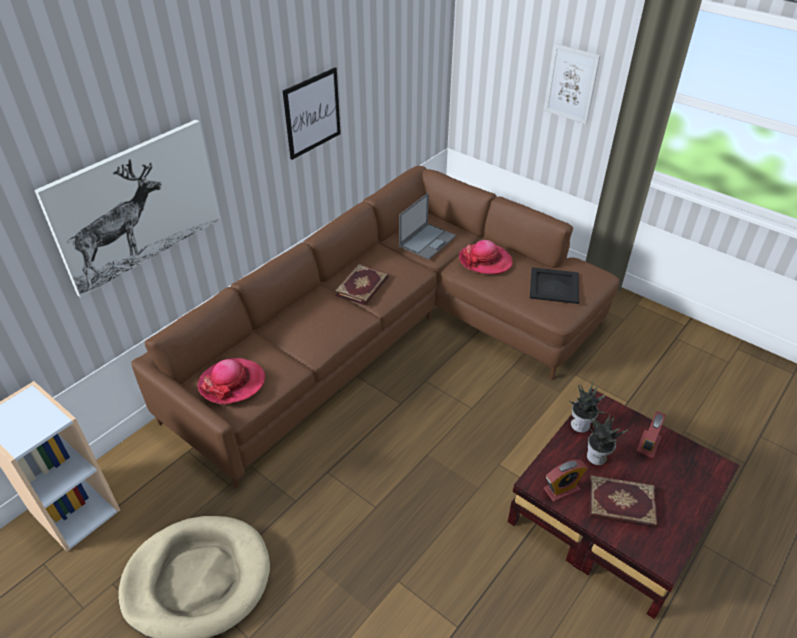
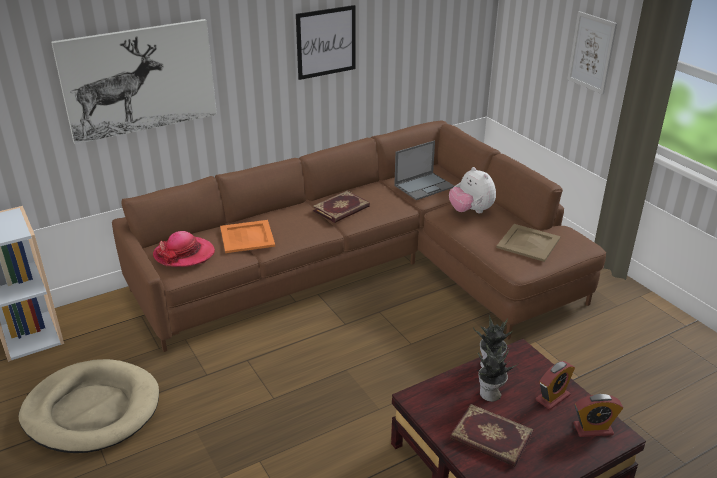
camera: 20 degrees right, 10 degrees down
(287, 344) = (247, 237): none -> orange tray
(485, 261) = (471, 211): hat -> plush toy
(554, 285) = (529, 243): black tray -> beige tray
(561, 489) = (436, 410): alarm clock -> alarm clock (593, 429)

